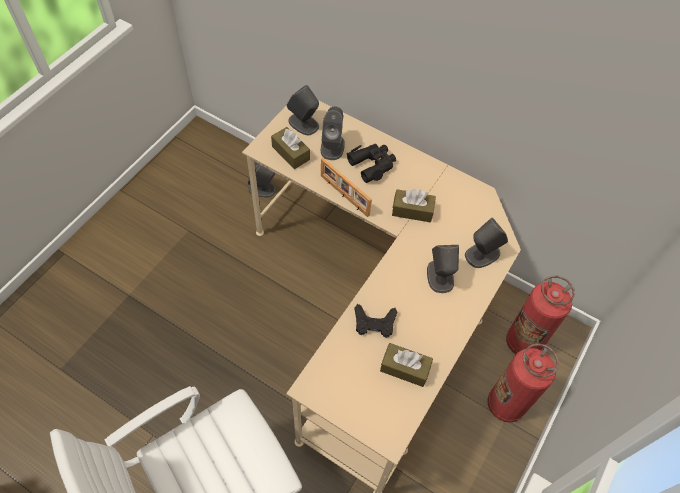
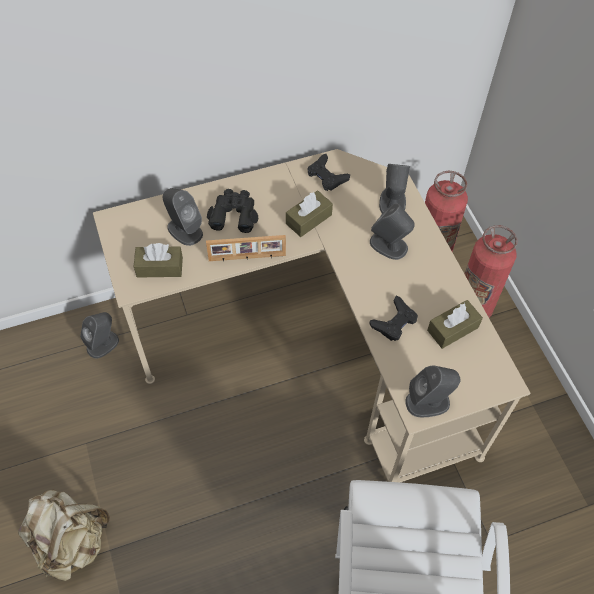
camera: 50 degrees left, 0 degrees up
(119, 270) = (71, 541): none -> beige backpack
(304, 124) = (136, 235): grey speaker -> grey speaker (428, 402)
(462, 197) = (326, 176): none -> black game controller

